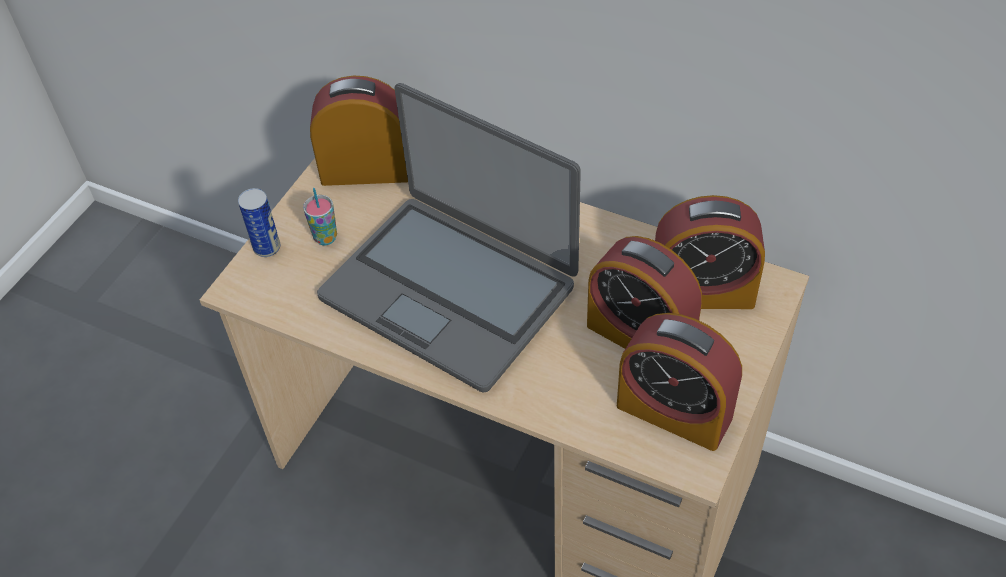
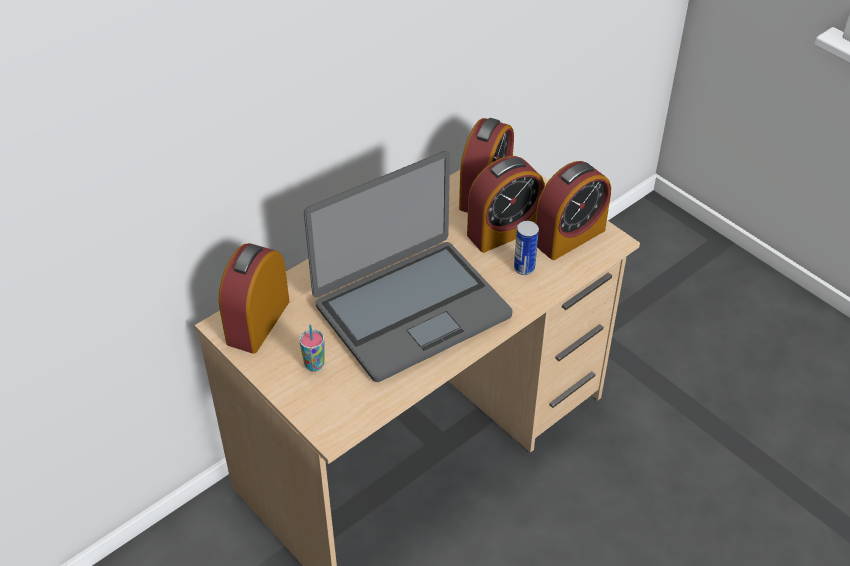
camera: 70 degrees left, 5 degrees down
(267, 247) = (300, 403): can -> can (524, 268)

